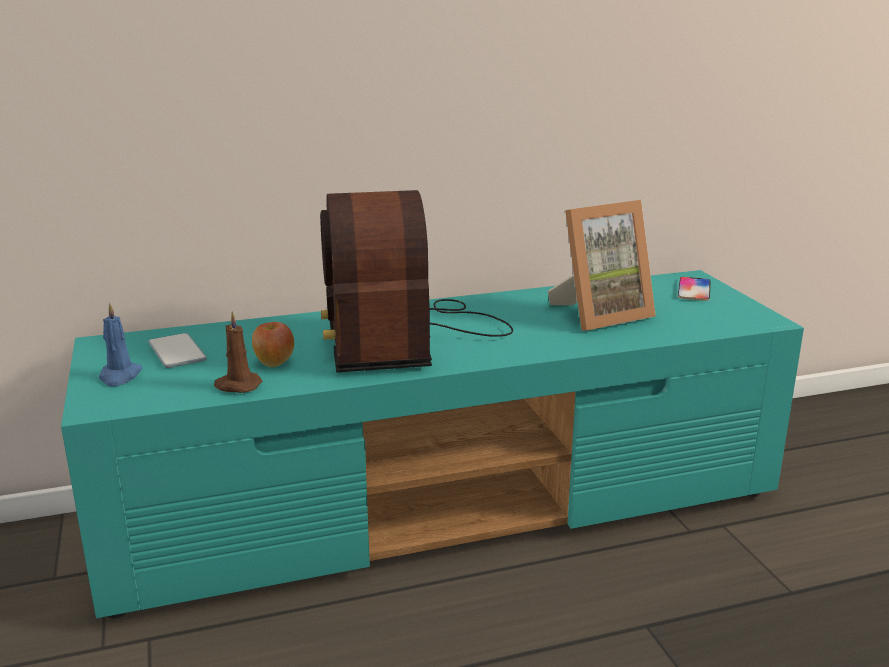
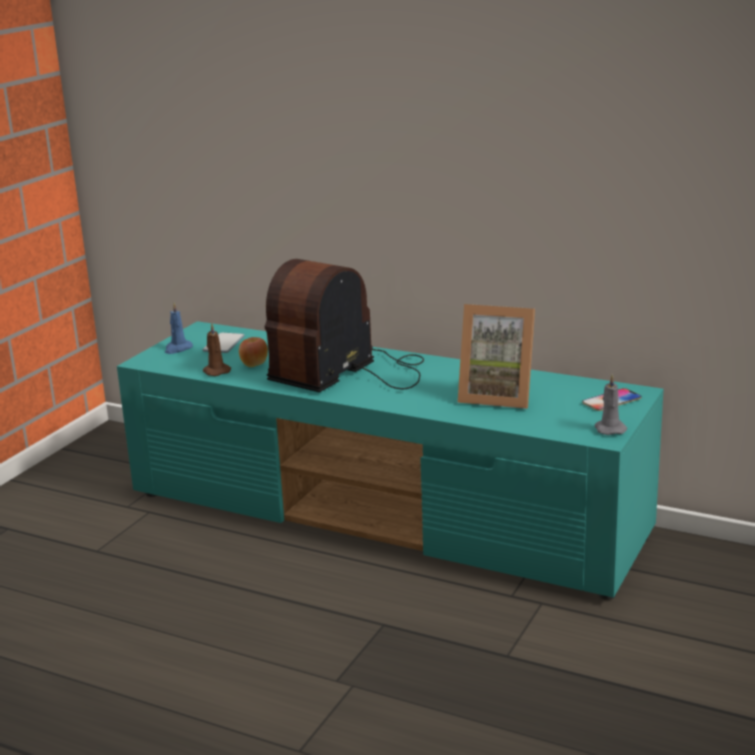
camera: 45 degrees right, 0 degrees up
(751, 312) = (609, 429): none -> grey candle

